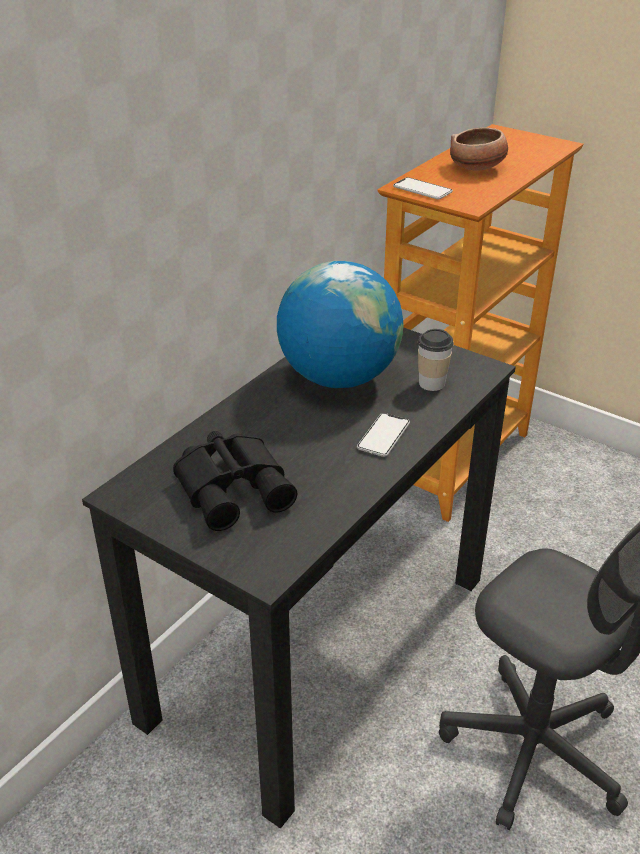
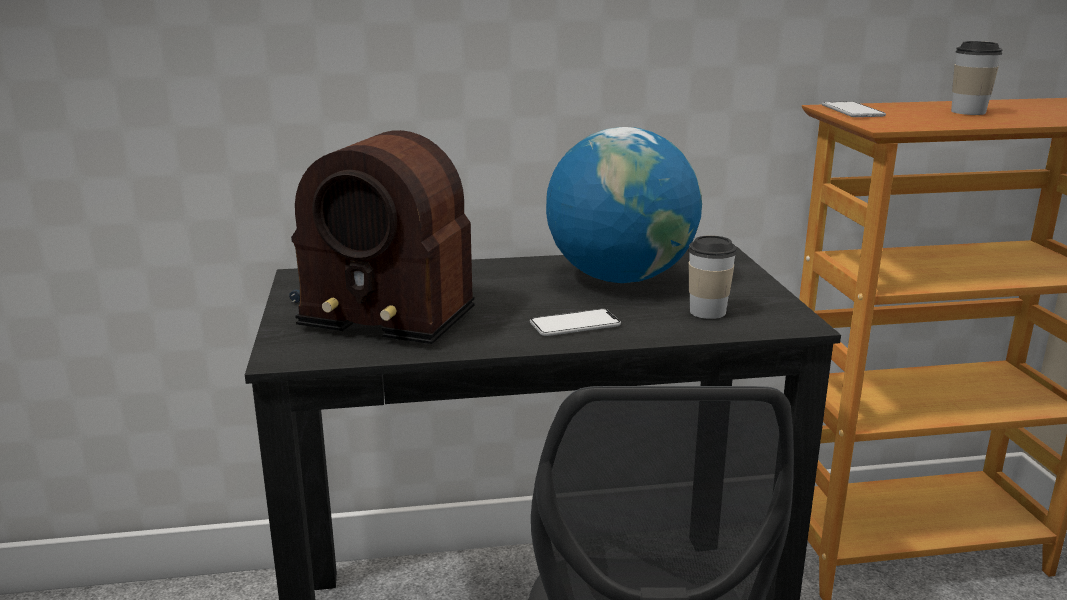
camera: 45 degrees right, 15 degrees down
(235, 487) = (382, 303): black binoculars -> radio
(477, 168) = (968, 112): bowl -> cup

